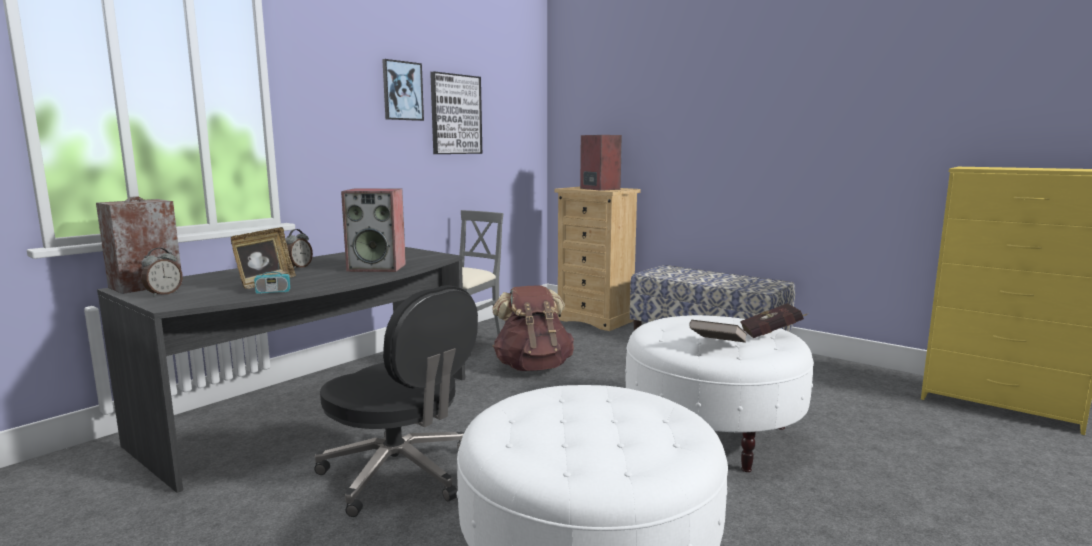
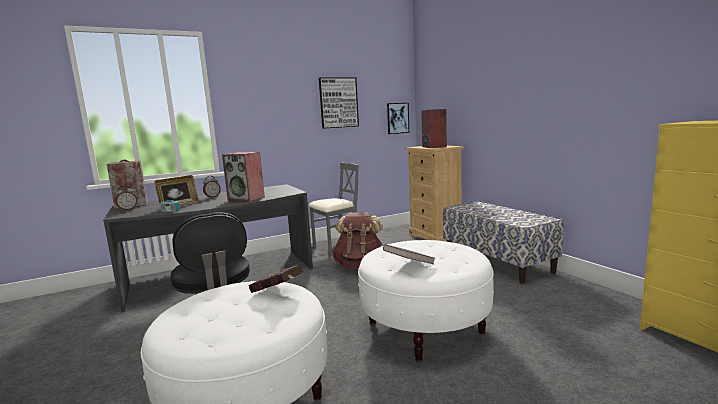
camera: 25 degrees right, 0 degrees up
(402, 91) = (298, 91): picture -> picture (397, 118)
(773, 335) = (464, 260): red book -> red book (279, 291)

